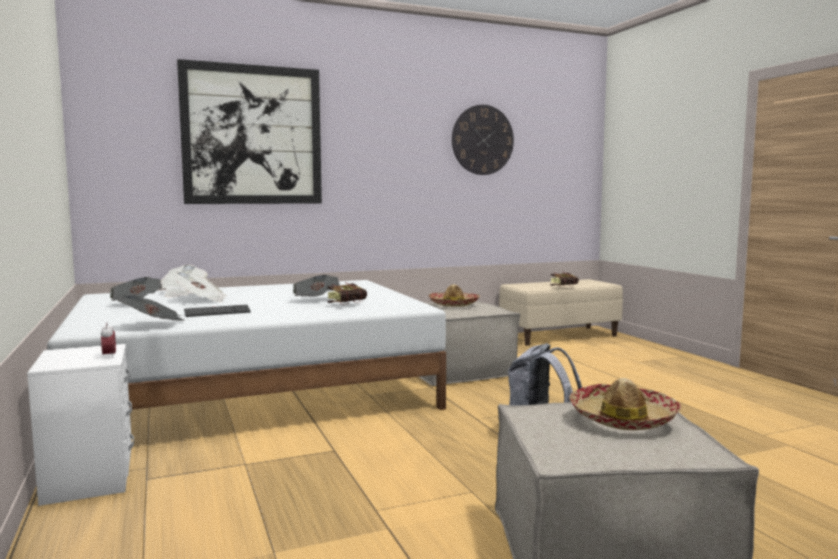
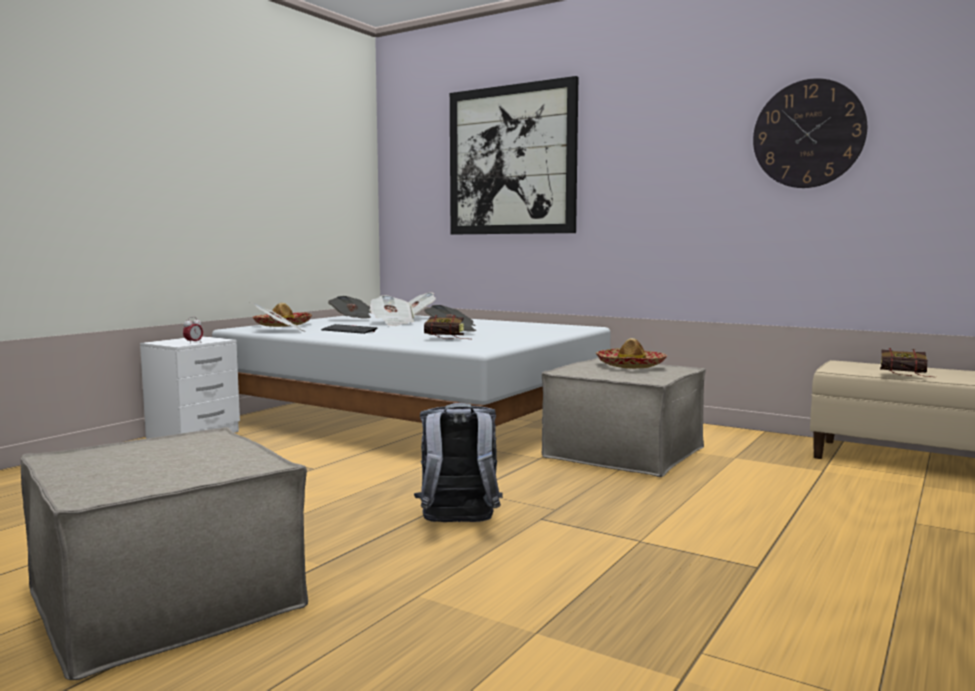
camera: 55 degrees right, 0 degrees up
(623, 418) = (188, 456): hat -> hat (283, 325)

